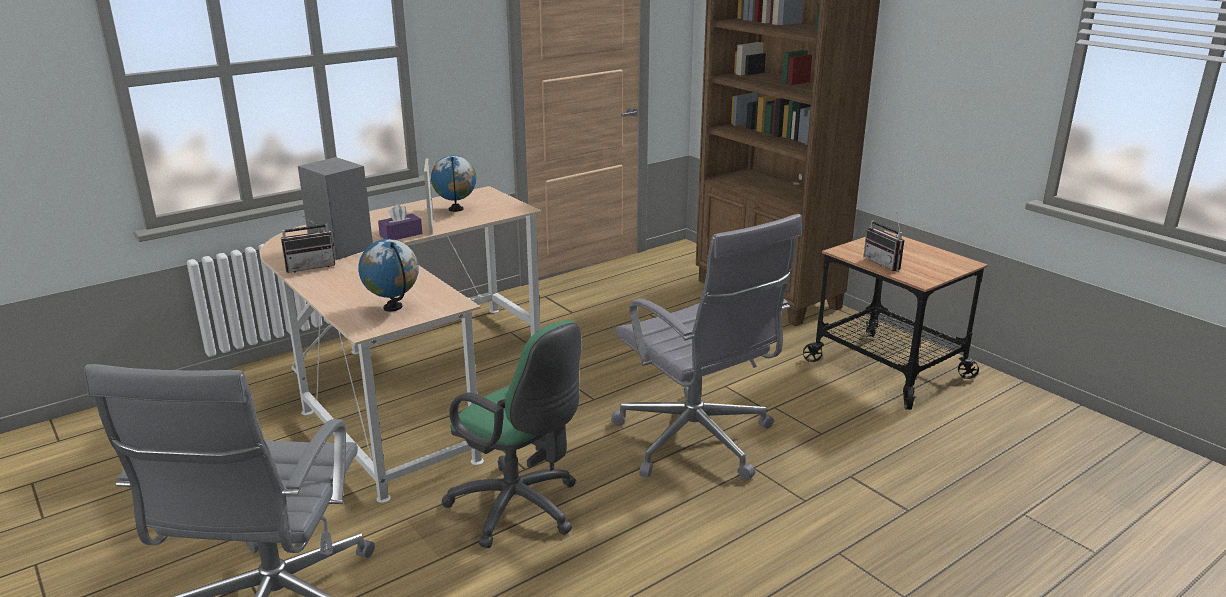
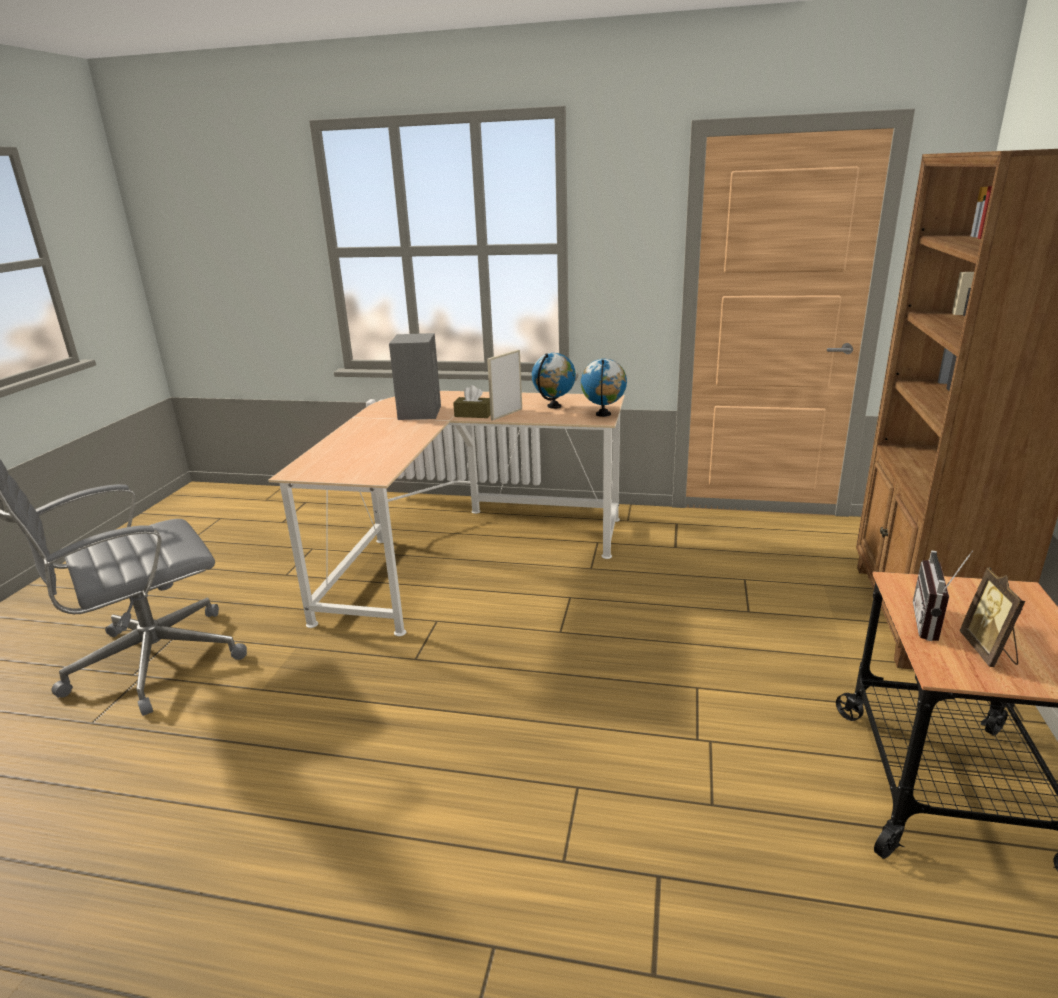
camera: 50 degrees right, 0 degrees up
(310, 266) = (375, 419): radio -> none
(393, 307) = (341, 464): globe -> globe (603, 414)
(401, 235) = (473, 414): purple tissue box -> brown tissue box
(520, 510) = (357, 689): green office chair -> none
(696, 442) = (572, 724): grey office chair -> none
(920, 266) = (988, 651): none -> picture frame

